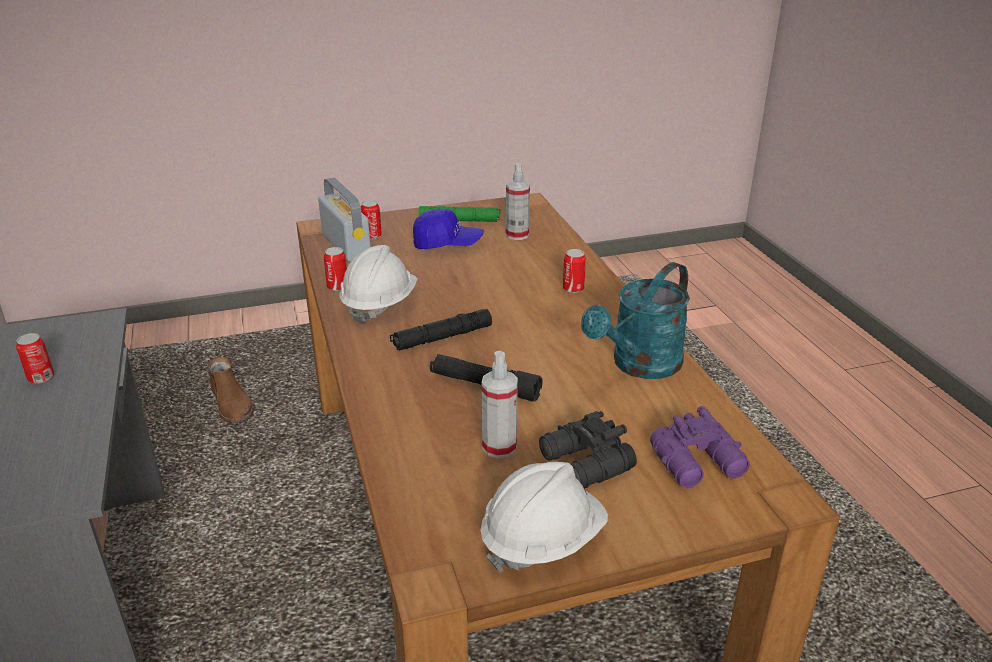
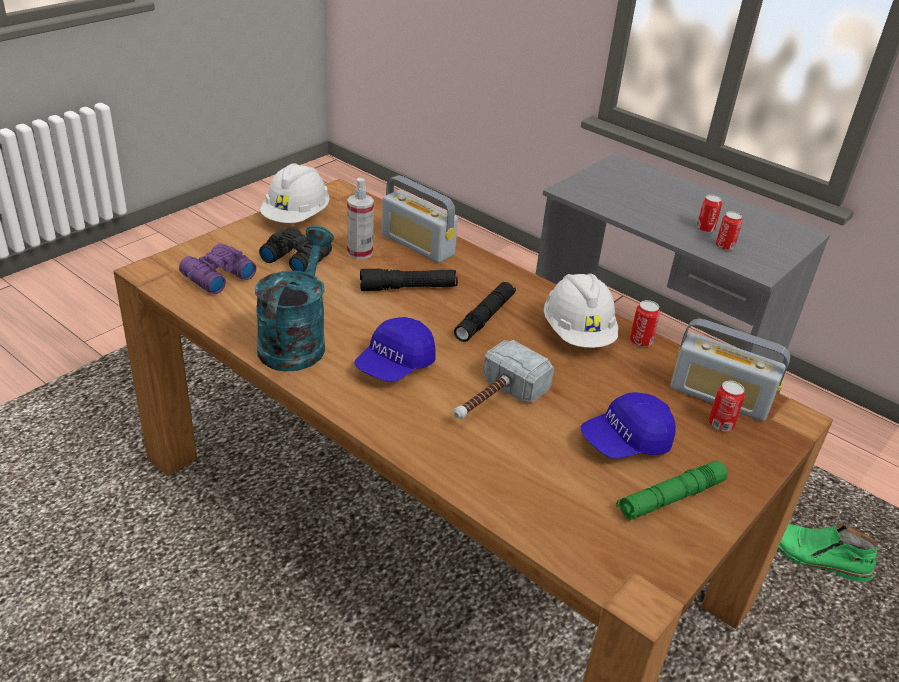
camera: 145 degrees right, 5 degrees up
(232, 404) = (813, 556): brown boot -> green boot
(417, 437) = (417, 245): none -> radio
(508, 283) = (494, 401): none -> hammer
(517, 235) = (568, 495): spray bottle -> none
(563, 323) = (395, 365): none -> blue cap
(573, 289) = (420, 416): can -> can (724, 246)

